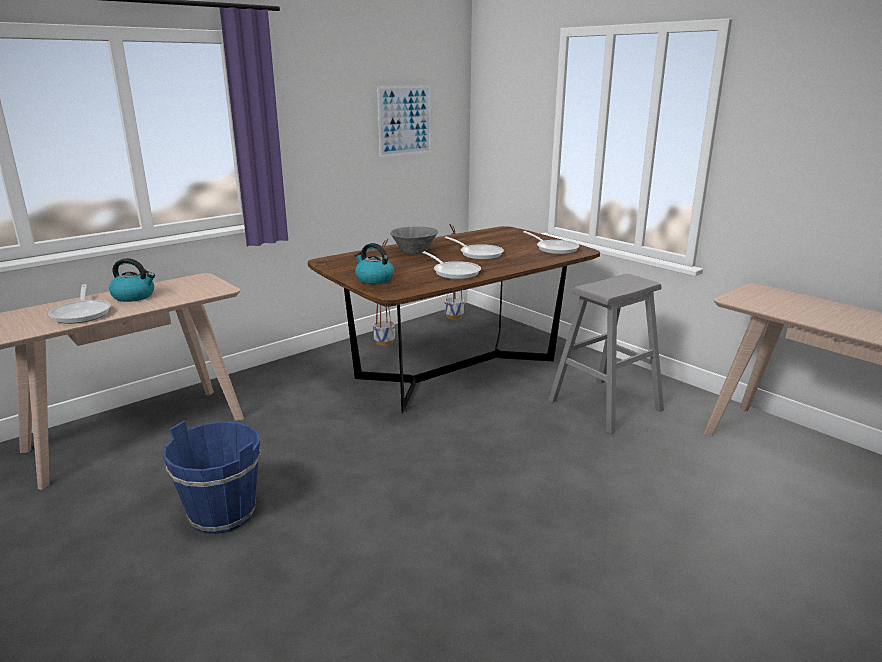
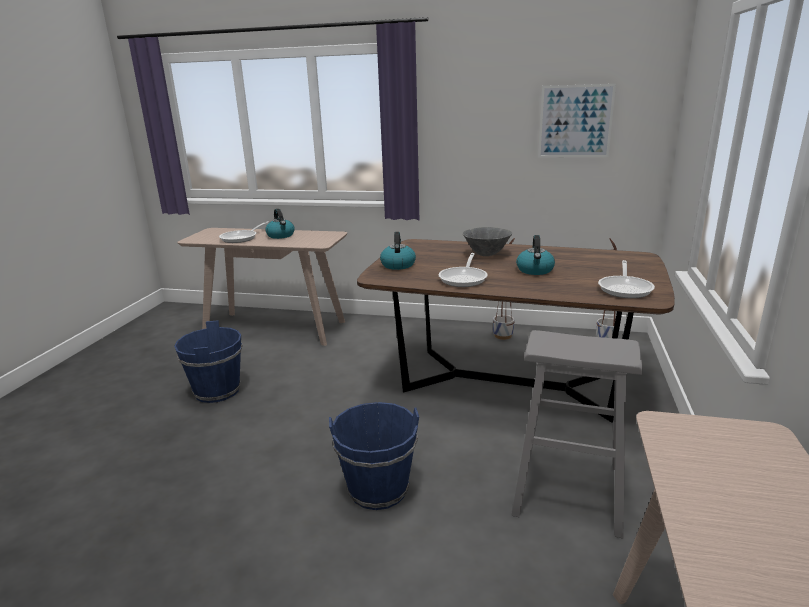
camera: 55 degrees right, 0 degrees up
(478, 254) = (535, 270): frying pan -> kettle
(527, 474) = (378, 490): none -> blue bucket

